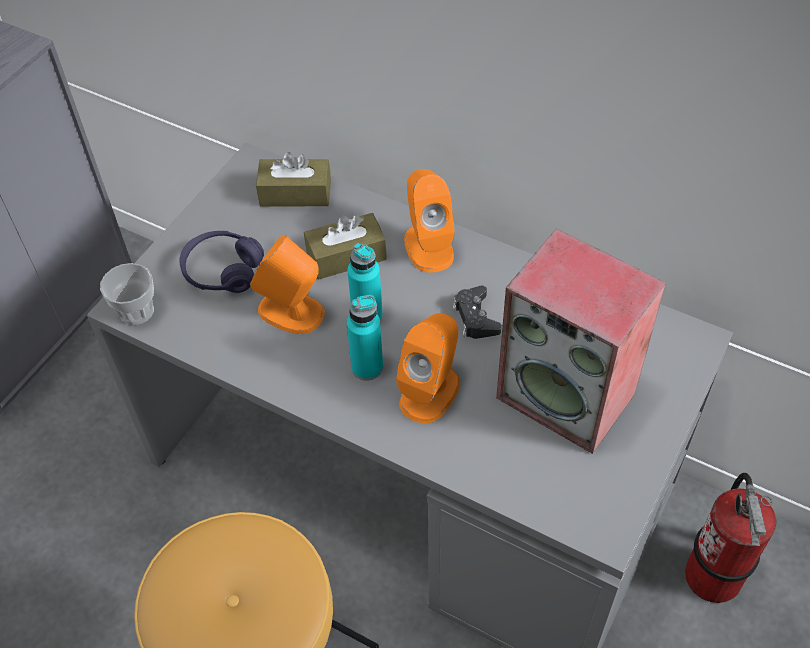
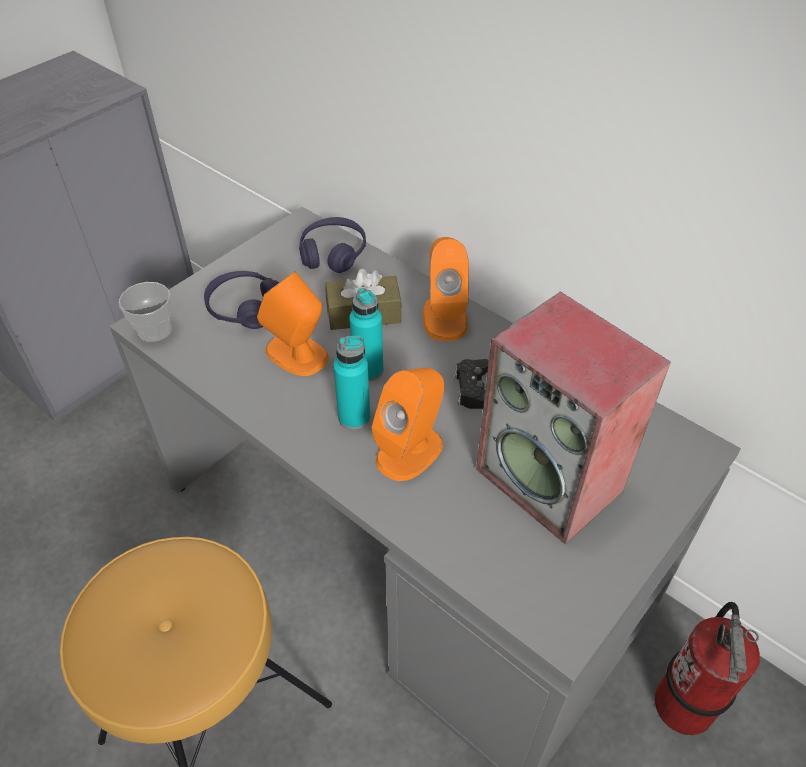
camera: 10 degrees right, 5 degrees down
(295, 193) = (333, 254): brown tissue box -> purple headphones

